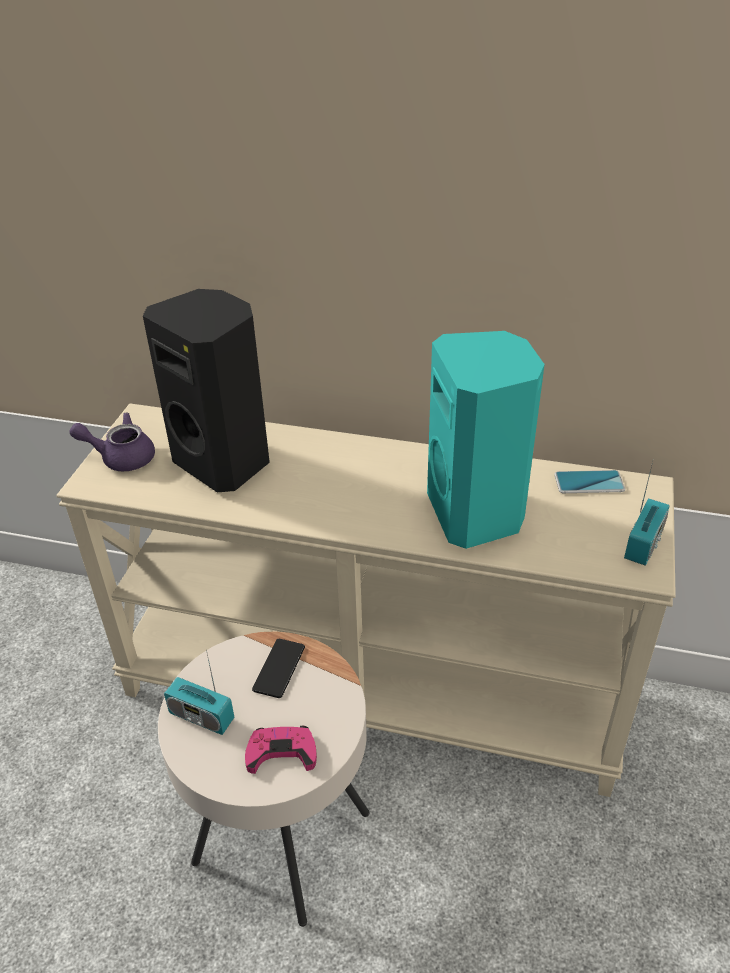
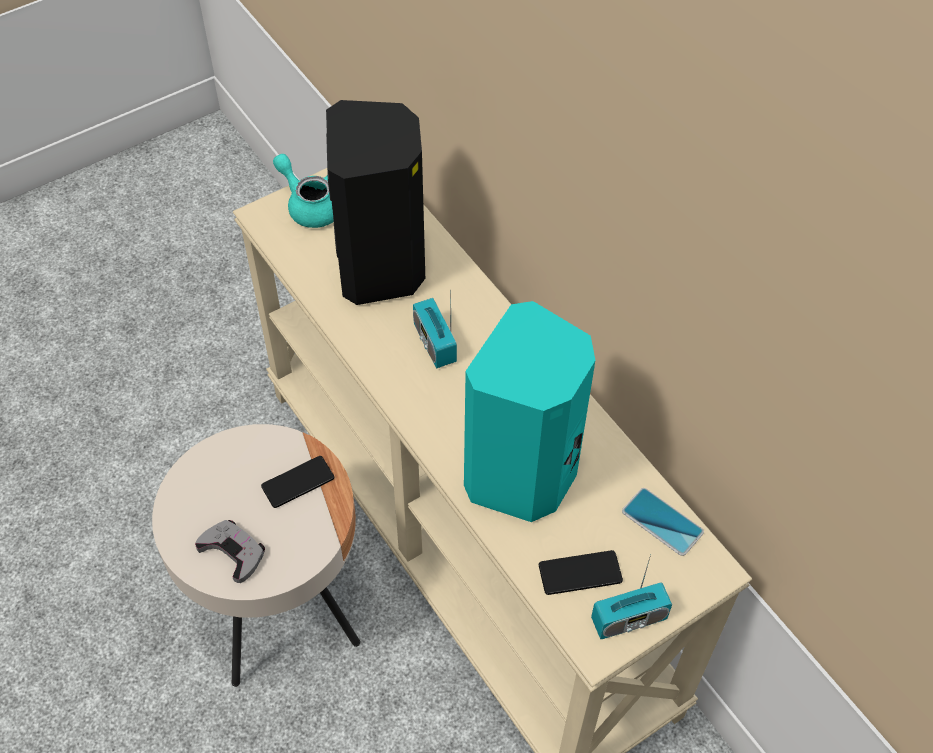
camera: 40 degrees right, 15 degrees up
(121, 457) = (311, 205): purple teapot -> turquoise teapot
(201, 716) = (209, 478): radio -> radio (434, 343)
(281, 752) = (233, 552): pink game controller -> grey game controller
(583, 541) = (580, 573): none -> phone

